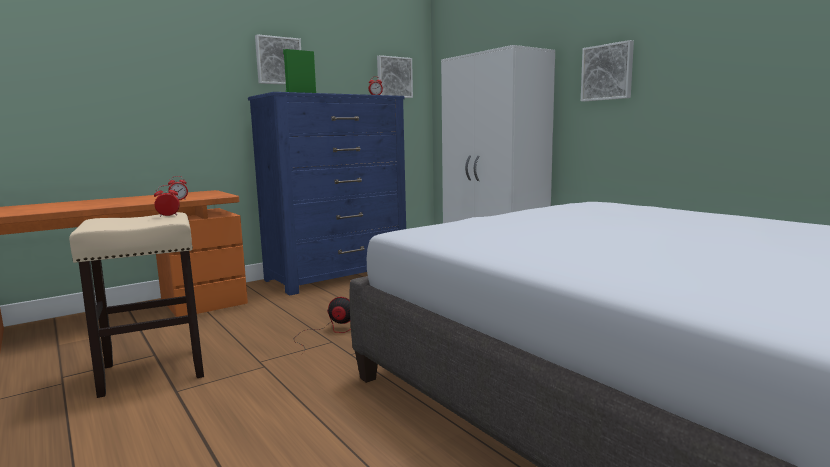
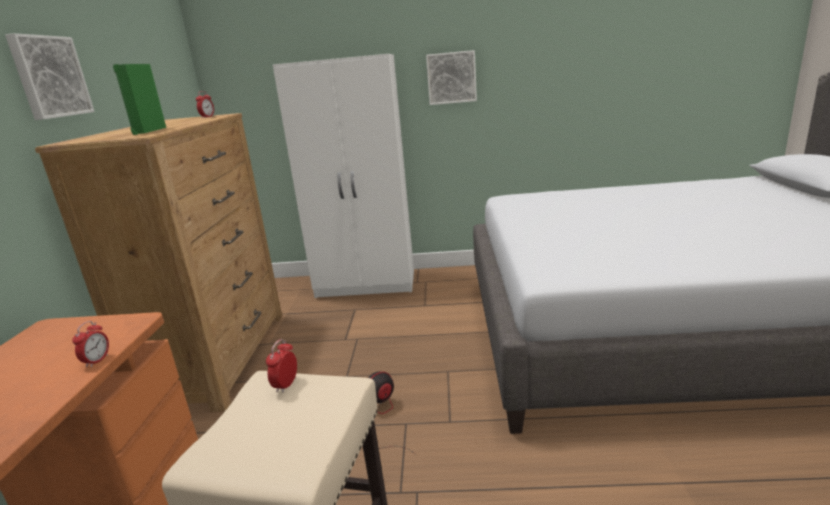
camera: 50 degrees left, 10 degrees up
(338, 275) = (219, 358): blue dresser -> brown dresser
(394, 77) = (170, 84): picture -> none

